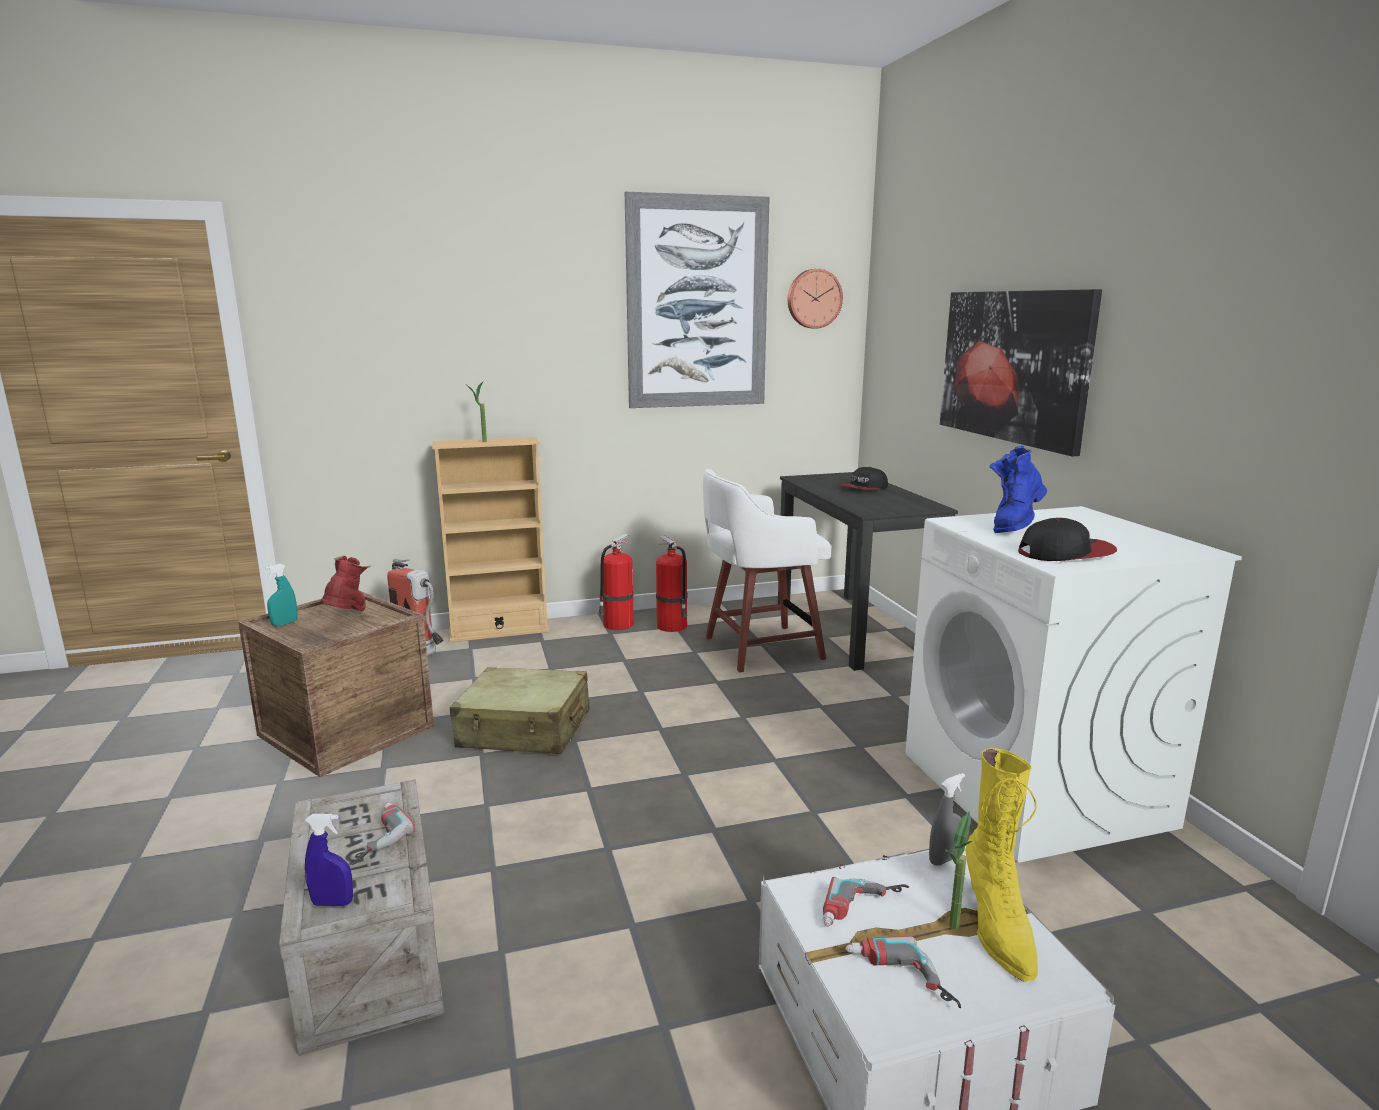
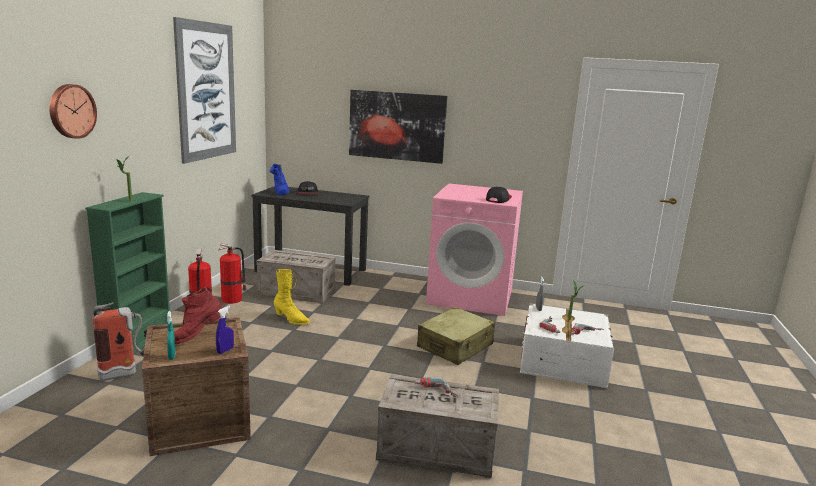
camera: 60 degrees left, 0 degrees up
(332, 903) = (478, 408): blue spray bottle -> blue spray bottle (225, 350)
(348, 617) = (198, 337): red boot -> red boot turned 75 degrees counterclockwise
(499, 631) = (139, 342): beige bookcase -> green bookcase
(524, 730) = (288, 368): beige suitcase -> beige suitcase (455, 346)
(759, 648) = (295, 292): white stool -> crate
(813, 298) = (248, 87): wall clock -> wall clock (71, 111)
(997, 927) = (573, 315): yellow boot -> yellow boot (291, 319)
(1014, 526) = (461, 194): blue boot -> blue boot (280, 192)
(1035, 789) = (471, 297): white washing machine -> pink washing machine

